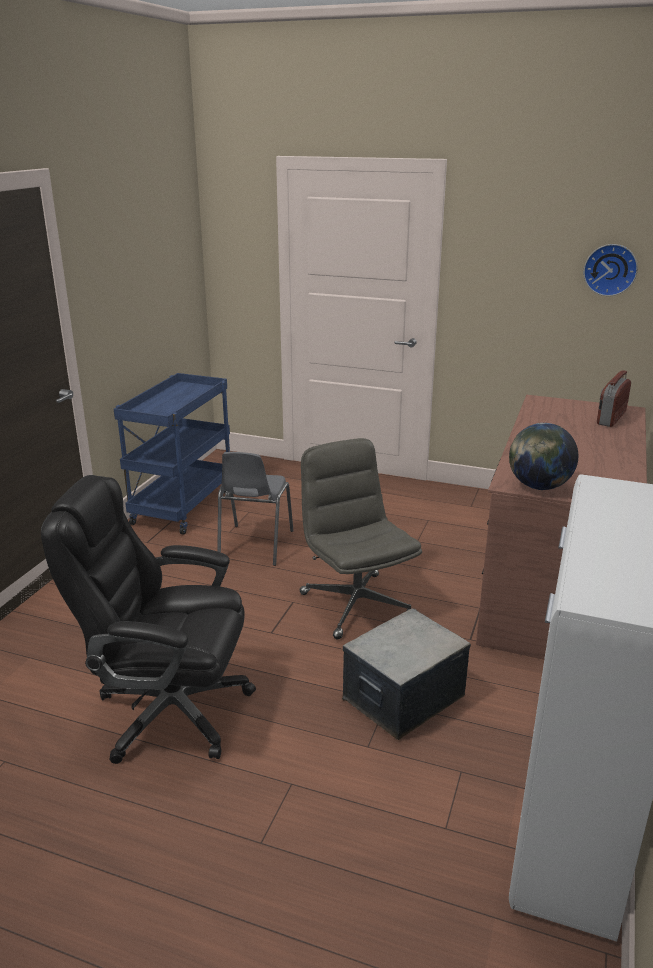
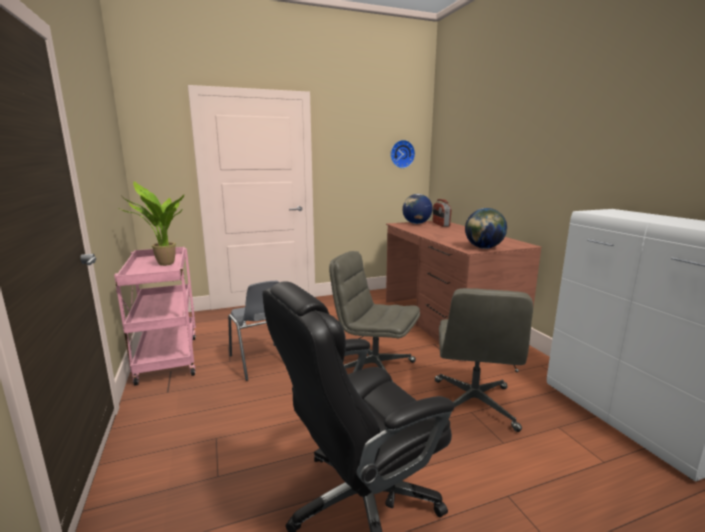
camera: 40 degrees left, 10 degrees down
(182, 506) = (167, 358): blue cart -> pink cart
(183, 400) = (163, 264): none -> potted plant
(403, 697) = (474, 405): storage box -> grey office chair
(573, 406) = (416, 223): none -> globe

